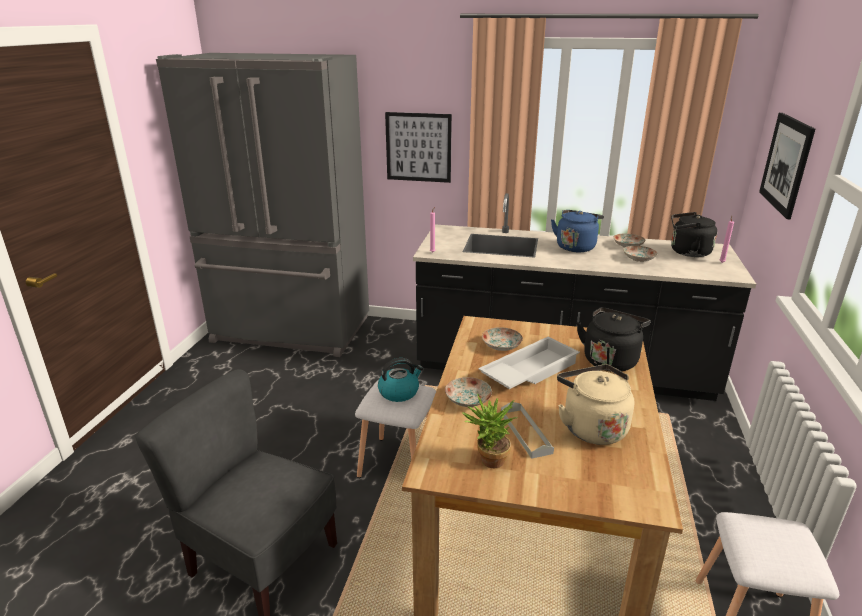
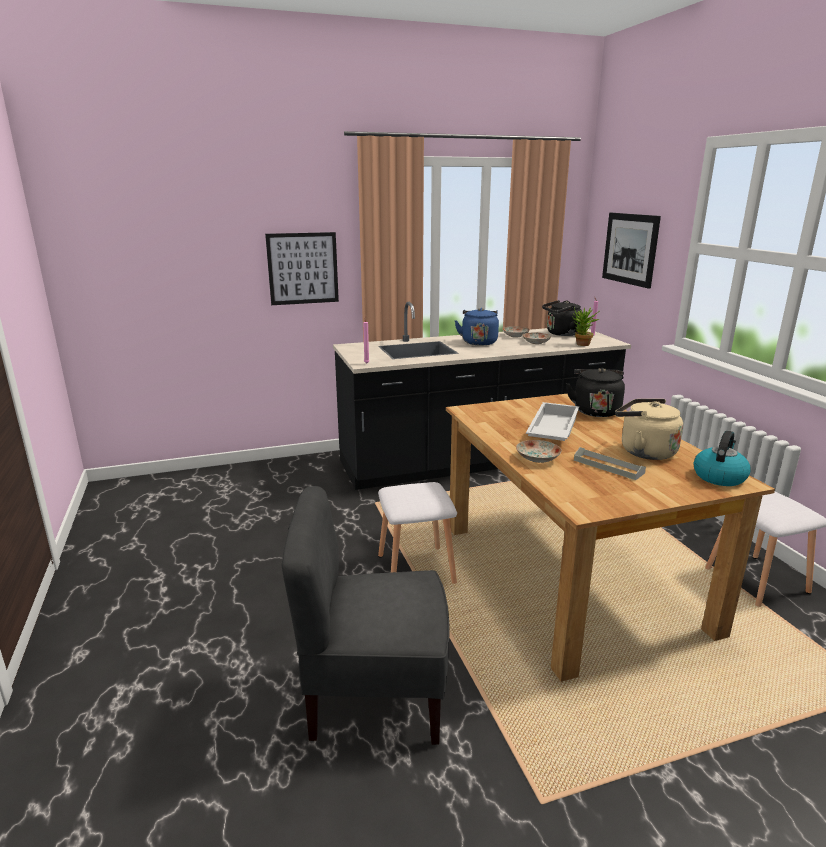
camera: 30 degrees left, 5 degrees down
(290, 331) = (182, 493): grey fridge -> none
(399, 392) = (416, 491): kettle -> kettle (719, 476)
(488, 462) = (611, 490): potted plant -> potted plant (581, 345)
(502, 346) = (508, 419): plate -> none

